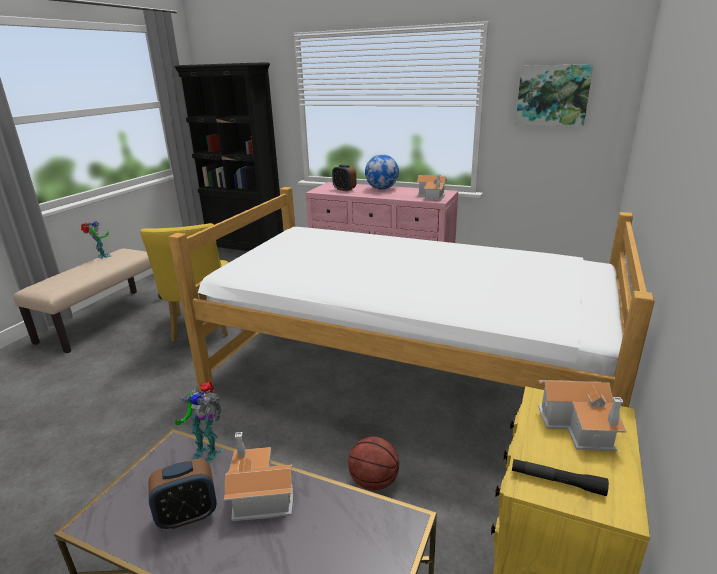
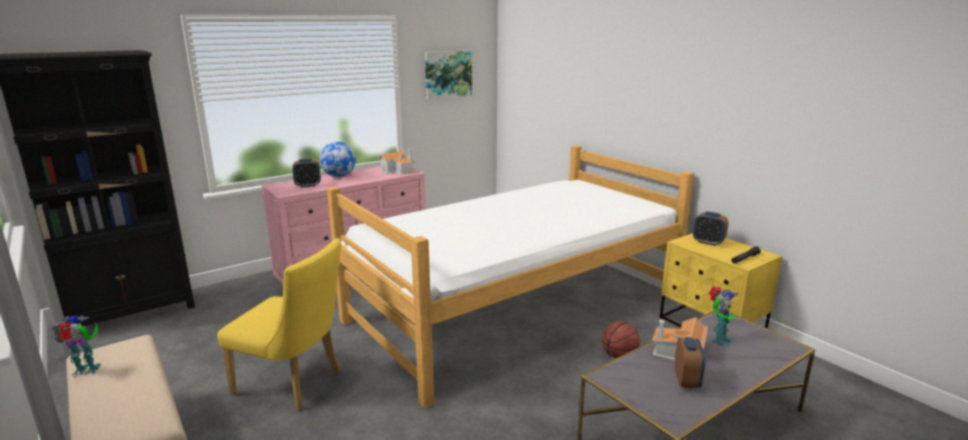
camera: 60 degrees left, 5 degrees down
(207, 451) = (623, 364): toy robot -> toy robot (719, 340)
(580, 425) = (708, 242): toy house -> alarm clock

